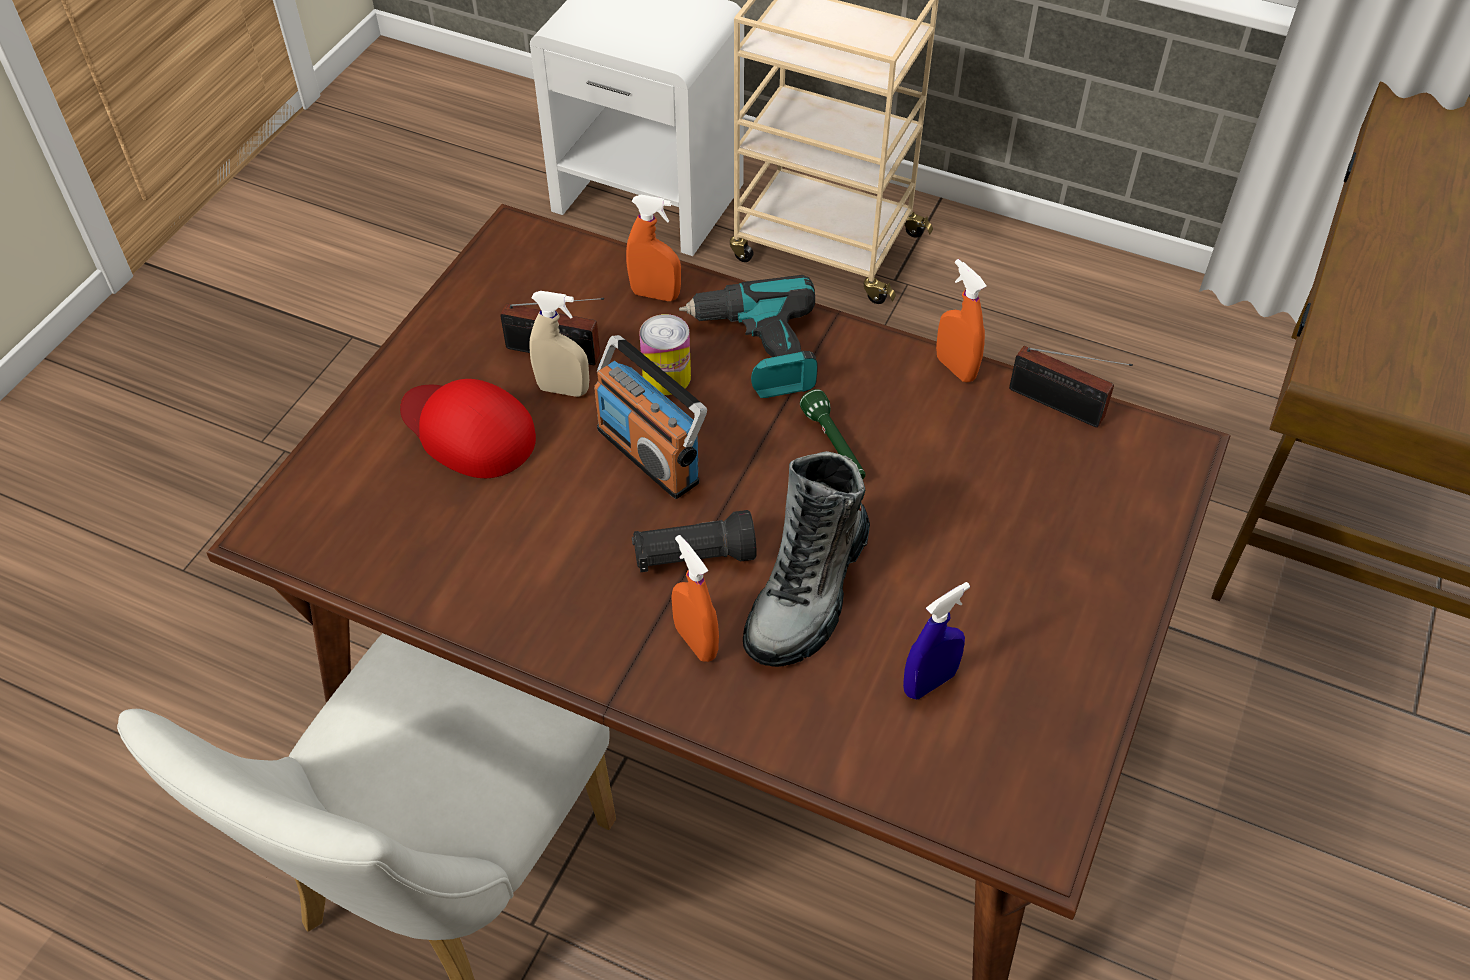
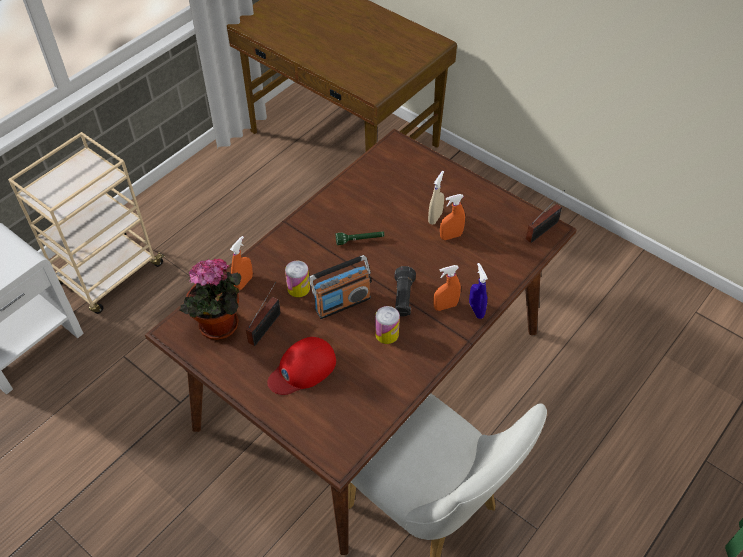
camera: 75 degrees left, 0 degrees up
(536, 290) = (219, 328): none -> potted plant
(563, 389) = (291, 328): beige spray bottle -> beige spray bottle (435, 218)
(587, 547) = (387, 334): none -> can
(758, 349) = (295, 253): power drill -> none
(808, 591) = (430, 266): boot -> none
(929, 683) = (482, 241): blue spray bottle -> blue spray bottle (476, 310)
(955, 368) = (332, 192): orange spray bottle -> orange spray bottle (451, 236)
(1061, 406) = (364, 168): radio -> radio (544, 229)

